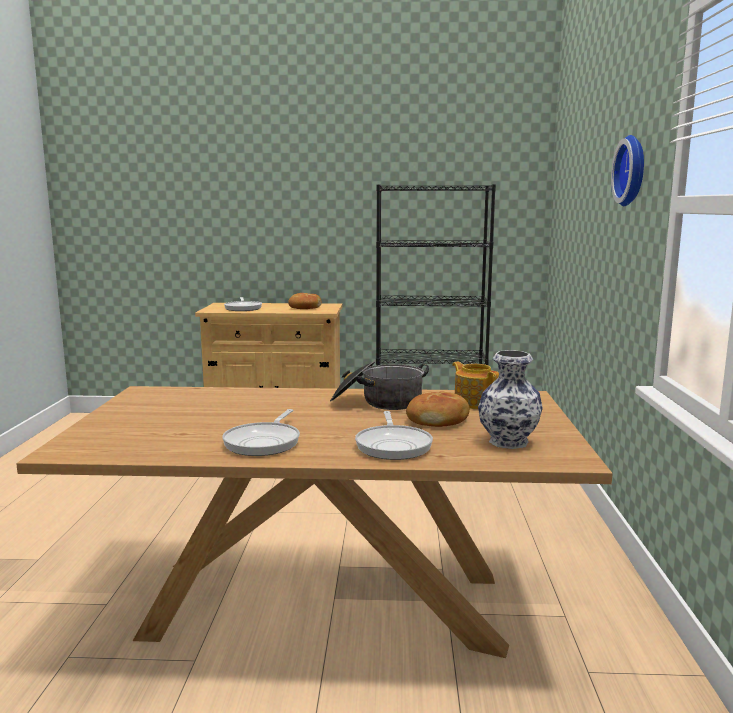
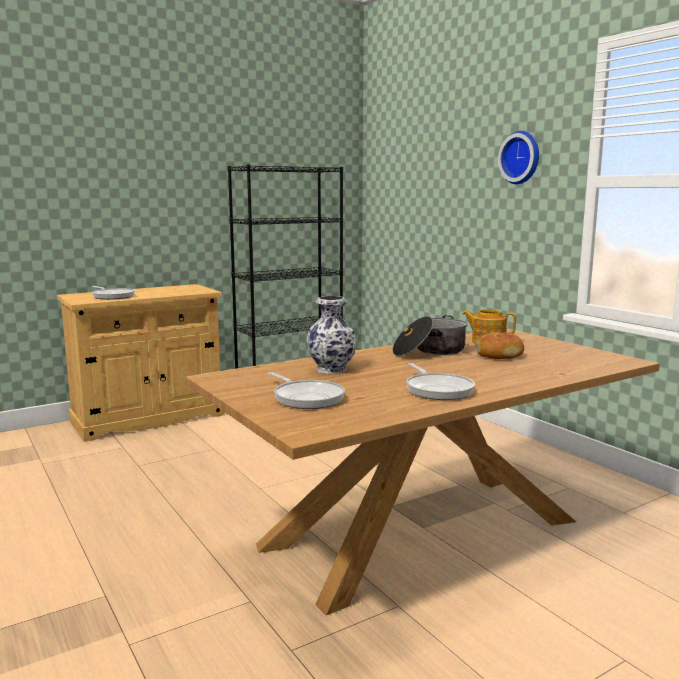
camera: 35 degrees left, 0 degrees up
(304, 307) = (174, 290): bread -> none
(393, 445) = (520, 373): frying pan -> frying pan (306, 398)
(507, 441) = (571, 358): vase -> vase (330, 369)

